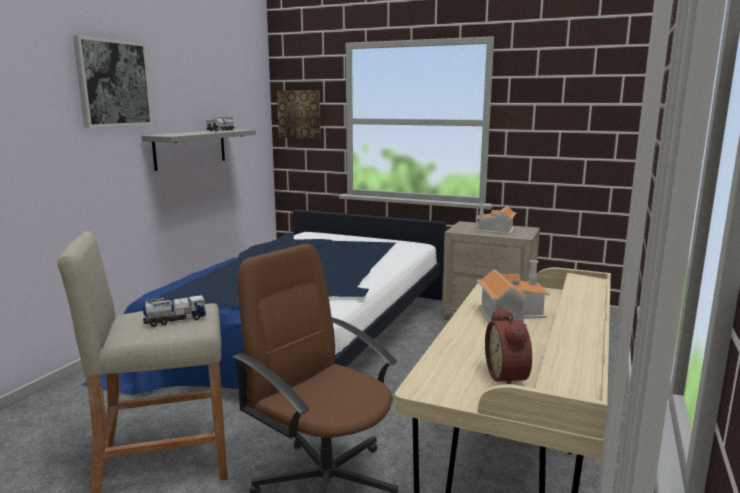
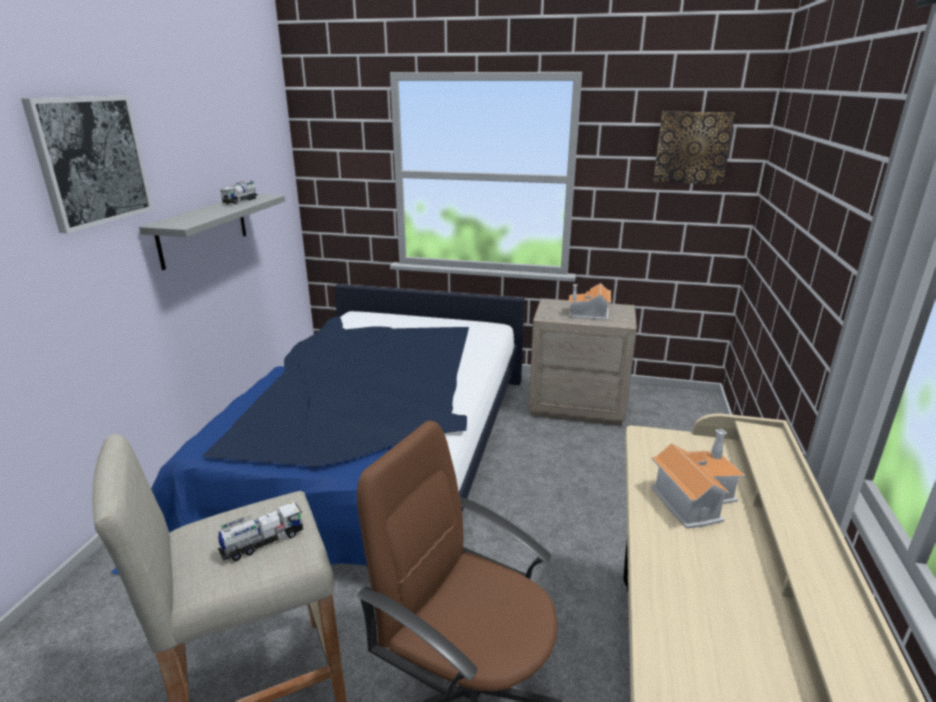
camera: 10 degrees left, 10 degrees up
(299, 114) = (332, 164): picture -> picture (692, 147)
(509, 377) = (756, 641): alarm clock -> none

